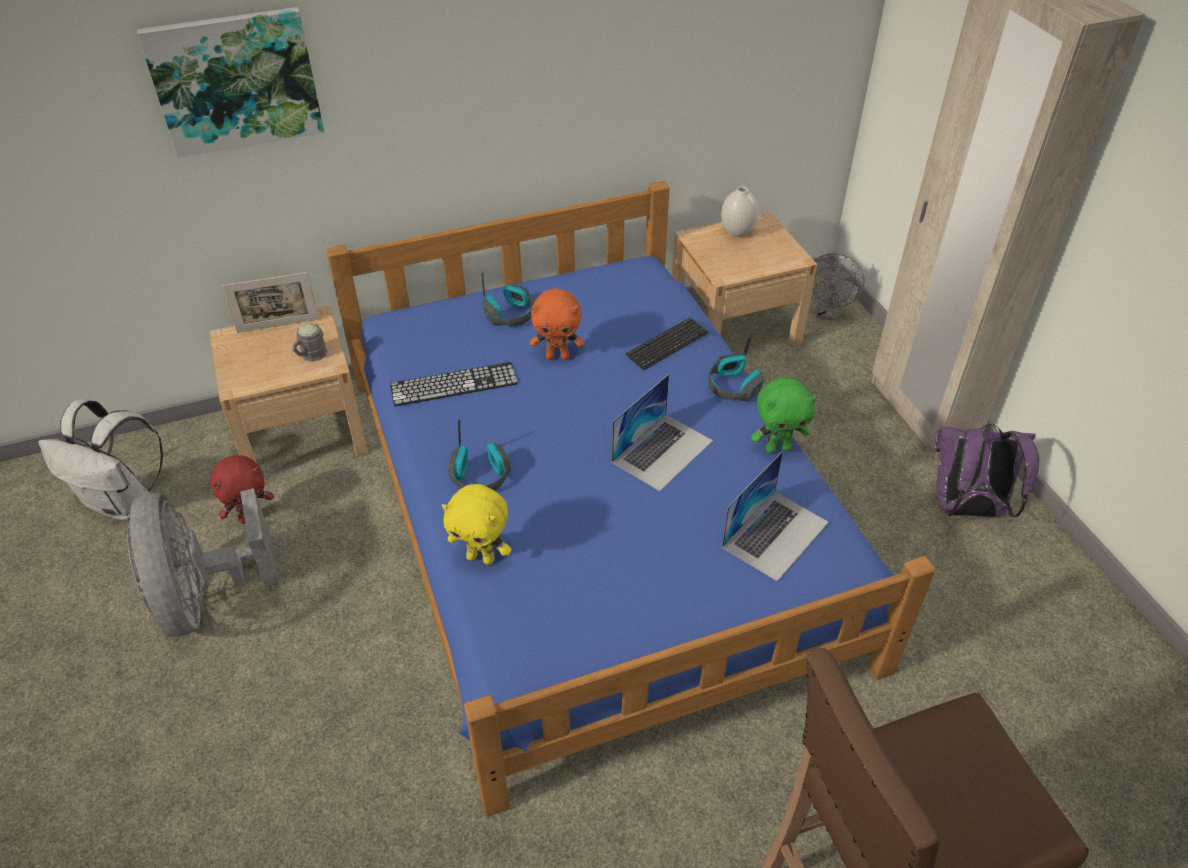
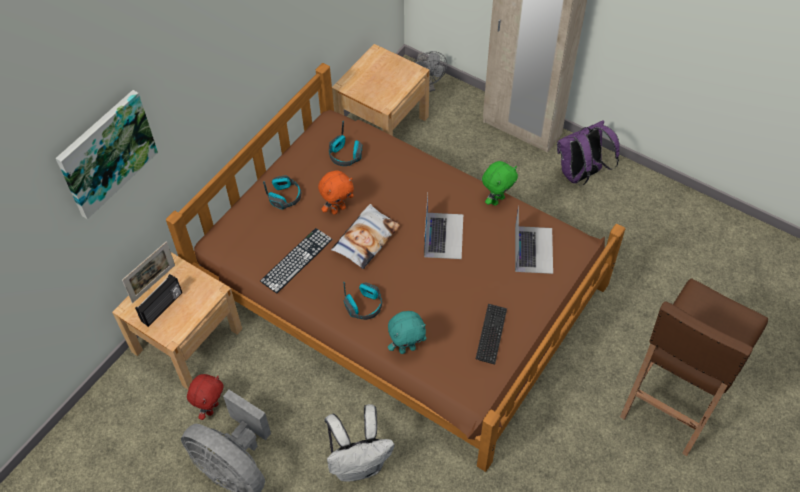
camera: 35 degrees left, 10 degrees up
(123, 502) = (121, 449): white backpack -> white backpack (359, 464)
(259, 353) = (162, 308): none -> radio
(310, 356) = (196, 291): grey mug -> none
(481, 557) = (407, 348): yellow plush toy -> turquoise plush toy
(558, 404) = (366, 239): none -> pillow
(592, 511) = (401, 287): blue bed -> brown bed
(667, 345) = (391, 168): keyboard -> keyboard (491, 334)
(733, 386) = (447, 175): headphones -> headphones (345, 155)
(737, 232) = (368, 69): white vase -> none

